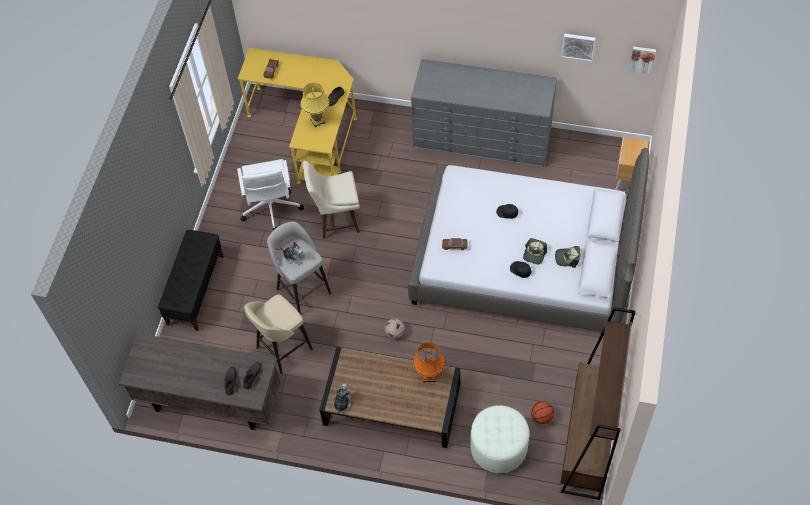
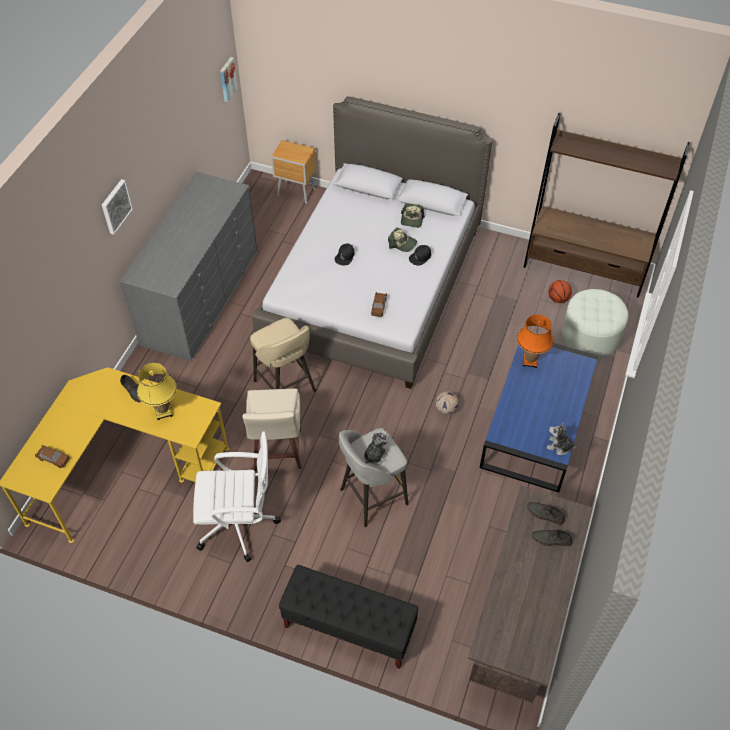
camera: 85 degrees left, 5 degrees down
(282, 349) = (454, 527): beige stool -> beige stool (285, 387)
(391, 405) = (537, 423): brown coffee table -> blue coffee table
(578, 46) = (195, 115): picture -> picture (115, 206)

